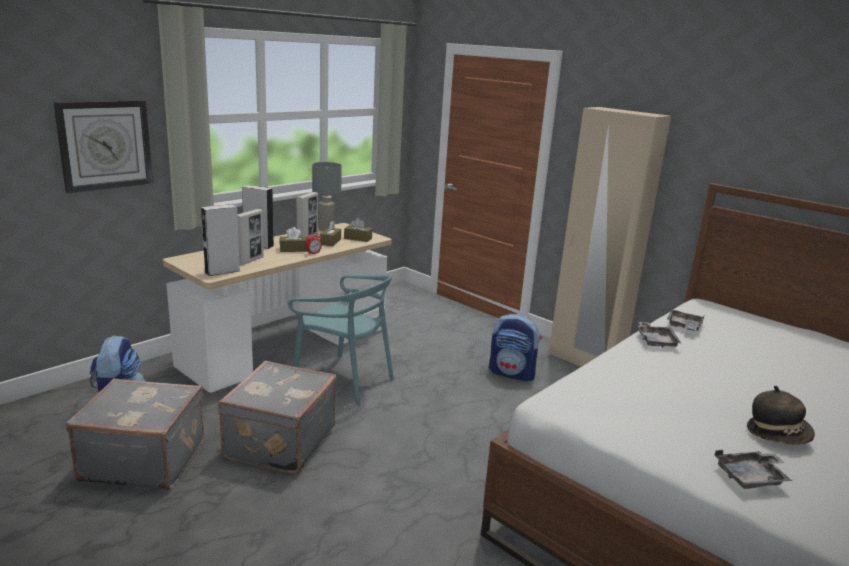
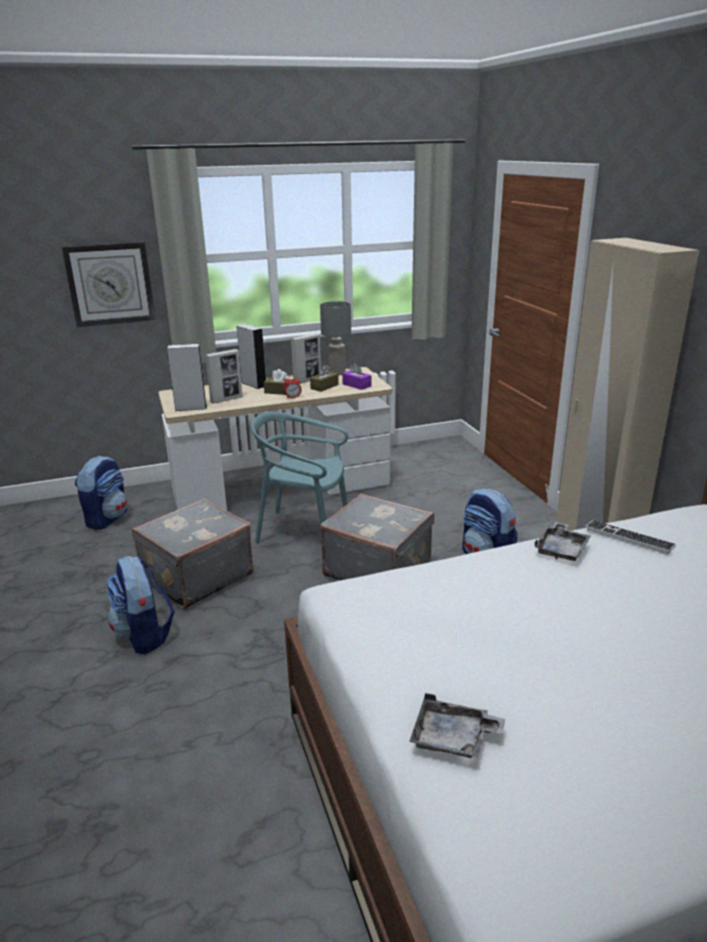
camera: 30 degrees right, 5 degrees up
(144, 460) = (86, 567): grey suitcase -> grey suitcase (378, 569)
(277, 507) = (145, 635): none -> backpack
(344, 380) = (304, 530): turquoise chair -> turquoise chair turned 135 degrees clockwise
(358, 238) = (356, 385): brown tissue box -> purple tissue box
(684, 326) = (629, 538): grey tray -> keyboard
(777, 435) = (565, 700): hat -> none

